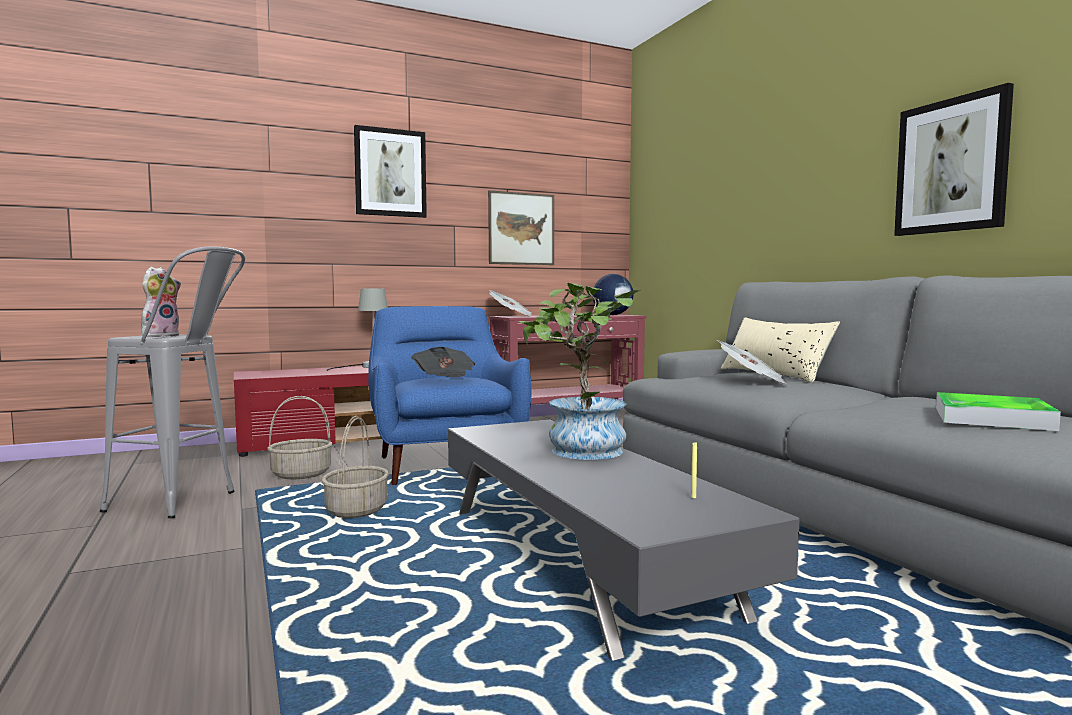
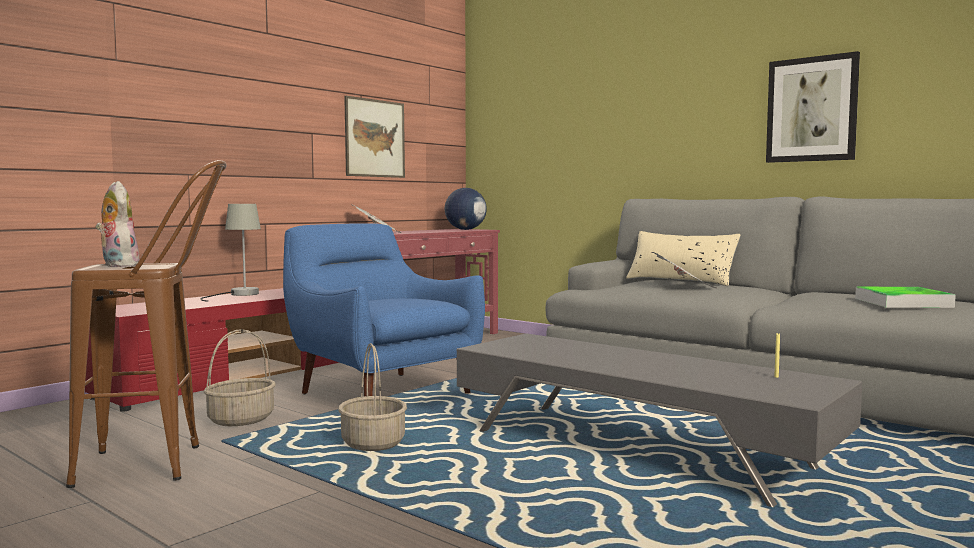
camera: 25 degrees left, 0 degrees up
(161, 336) = (117, 266): plush toy -> plush toy turned 45 degrees counterclockwise
(185, 503) = (161, 464): grey stool -> brown stool
(390, 173) = (249, 70): picture -> none
(445, 381) = (402, 302): newspaper -> none
(579, 453) = (623, 356): potted plant -> none

